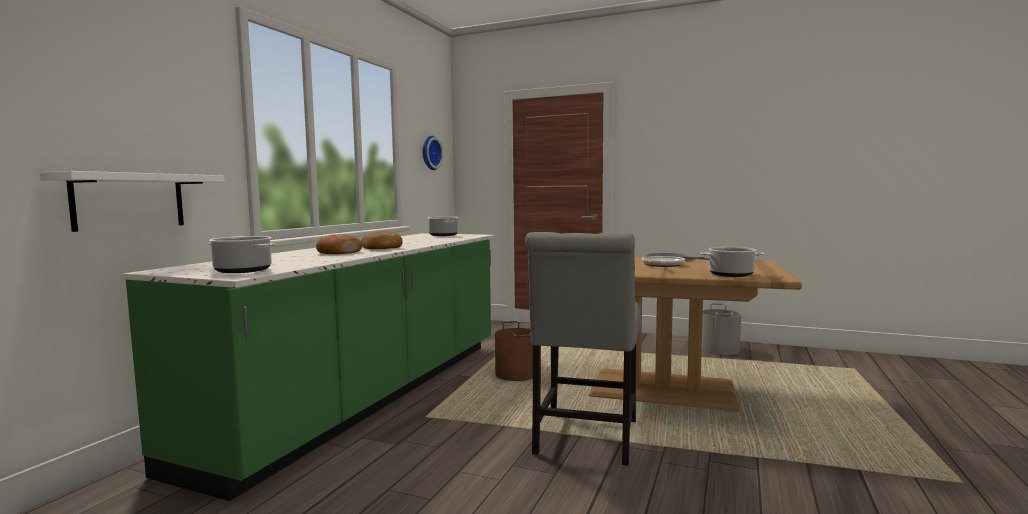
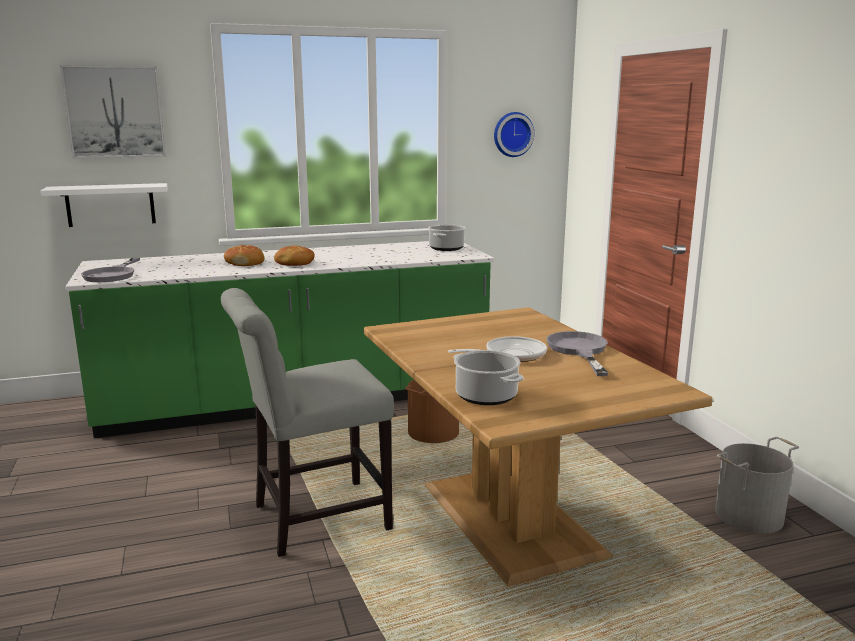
camera: 50 degrees right, 10 degrees up
(138, 82) = (115, 112): none -> picture
(244, 270) = (113, 274): cooking pot -> grey frying pan

